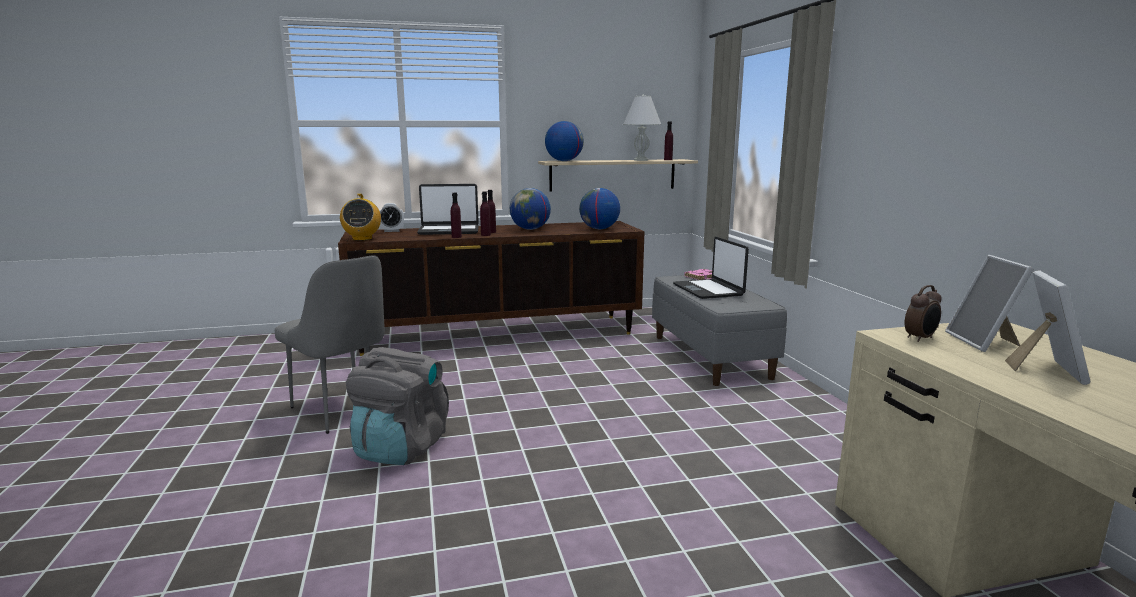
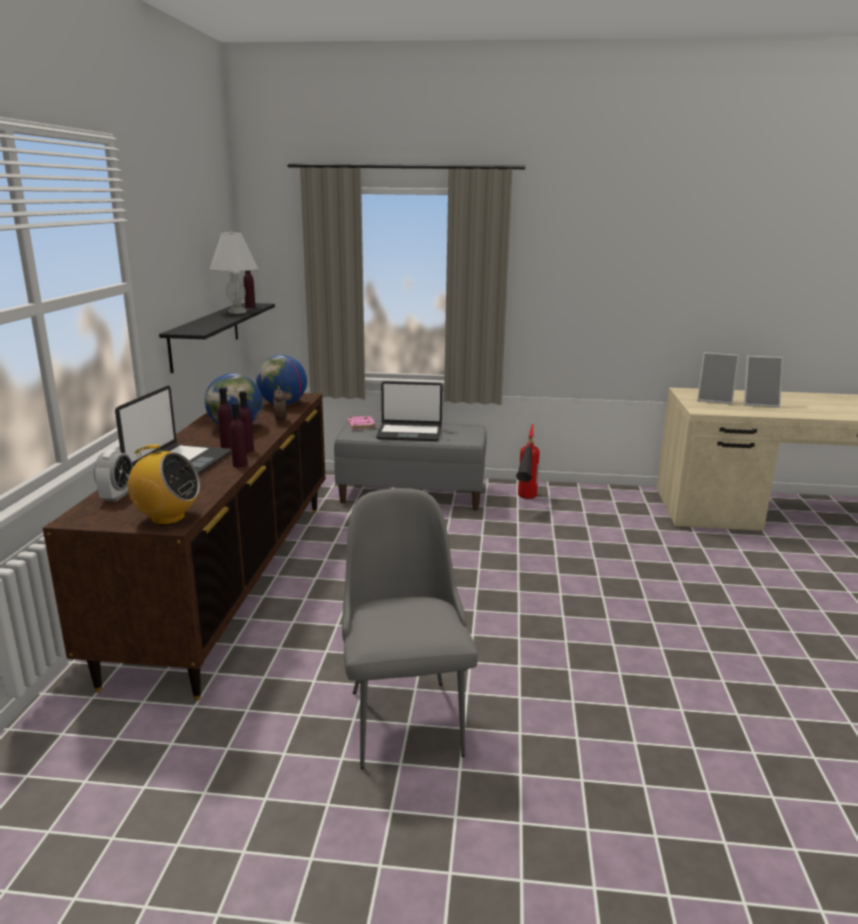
camera: 70 degrees left, 5 degrees up
(343, 409) = (404, 722): grey chair -> grey chair turned 75 degrees counterclockwise
(400, 448) = (535, 684): grey backpack -> none
(564, 161) = (196, 328): globe -> none
(613, 175) = (205, 335): beige shelf -> black shelf
(771, 404) = (525, 502): none -> fire extinguisher
(920, 338) = (708, 407): alarm clock -> alarm clock (281, 421)
(1044, 369) = (759, 403): picture frame -> picture frame turned 150 degrees clockwise

